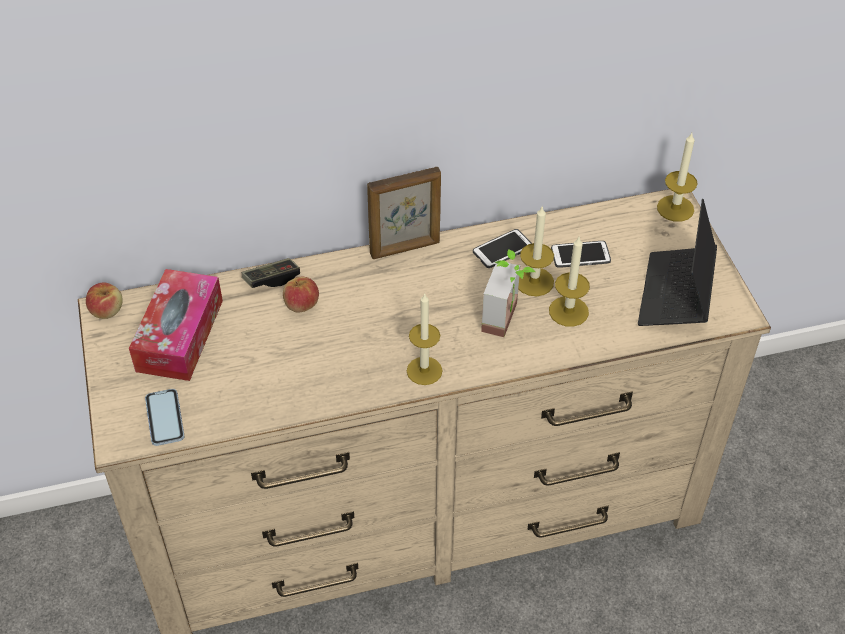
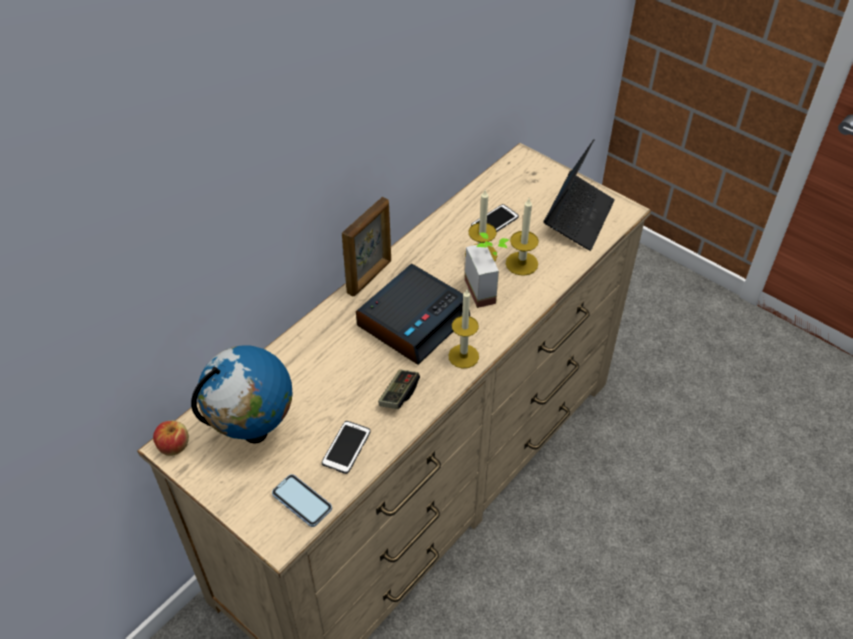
camera: 35 degrees left, 0 degrees up
(180, 335) = (254, 431): tissue box -> globe
(271, 279) = (289, 350): game controller -> game controller (399, 394)
(301, 304) = (330, 357): apple -> none
(408, 311) = (413, 320): none -> alarm clock
(502, 249) = (439, 243): phone -> phone (346, 447)
(675, 208) = (526, 161): candle -> none
(676, 294) = (578, 217): laptop -> laptop turned 135 degrees counterclockwise

